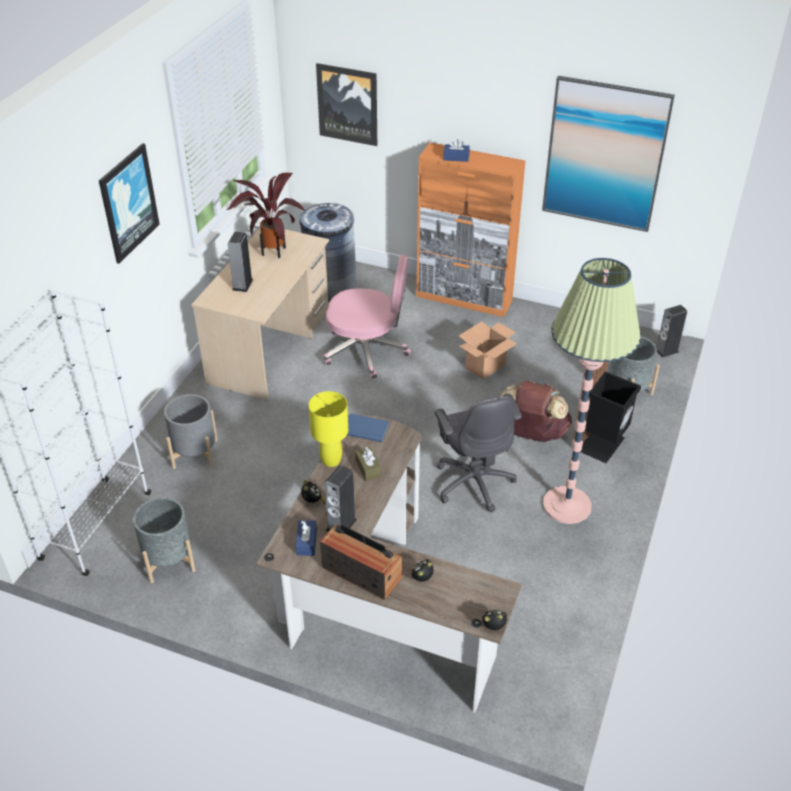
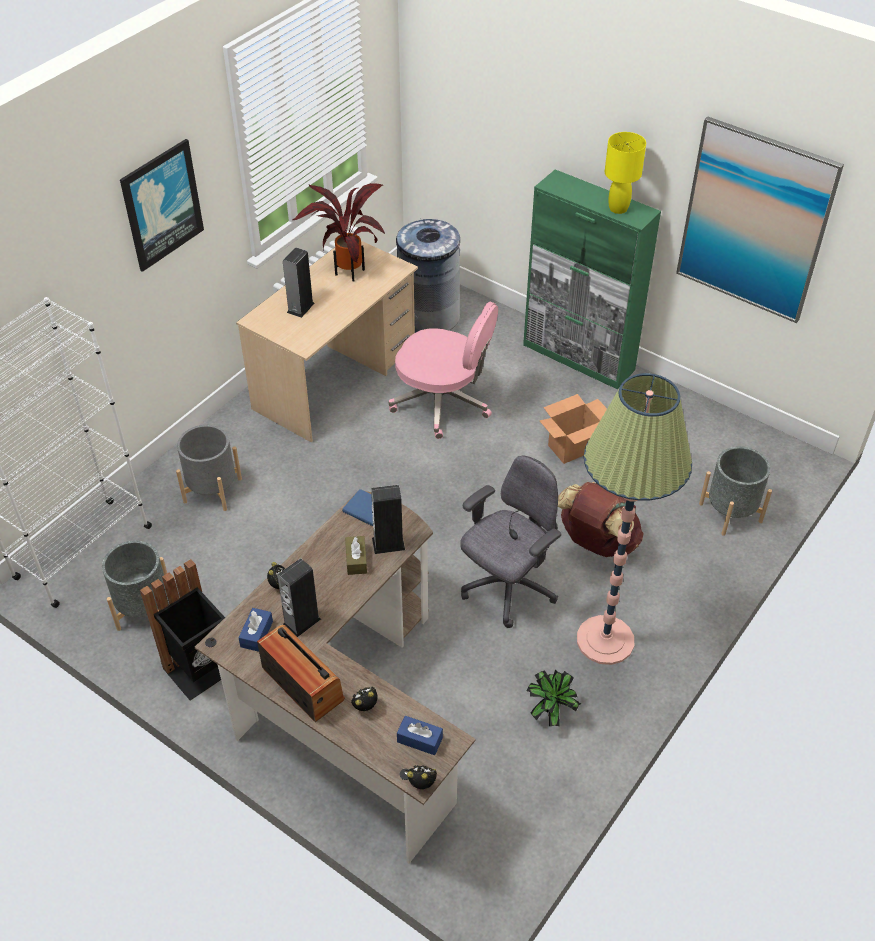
camera: 15 degrees right, 5 degrees up
(330, 460) = (319, 541): yellow table lamp -> yellow table lamp (618, 208)
(348, 104) = (470, 108): picture -> none
(456, 157) = (578, 194): blue tissue box -> blue tissue box (420, 740)
(464, 299) = (579, 358): orange cabinet -> green cabinet
(474, 482) = (507, 588): grey office chair -> grey office chair turned 135 degrees counterclockwise
(544, 568) = (550, 711): none -> potted plant
(600, 443) = (674, 572): black trash can -> black trash can (202, 670)
(666, 351) = (801, 469): speaker -> speaker (388, 544)

